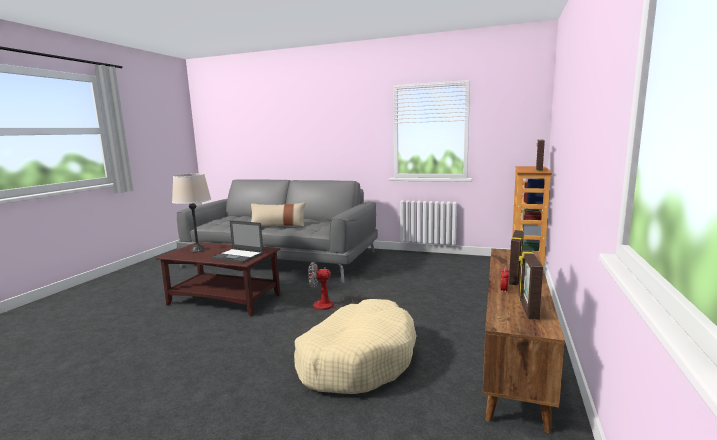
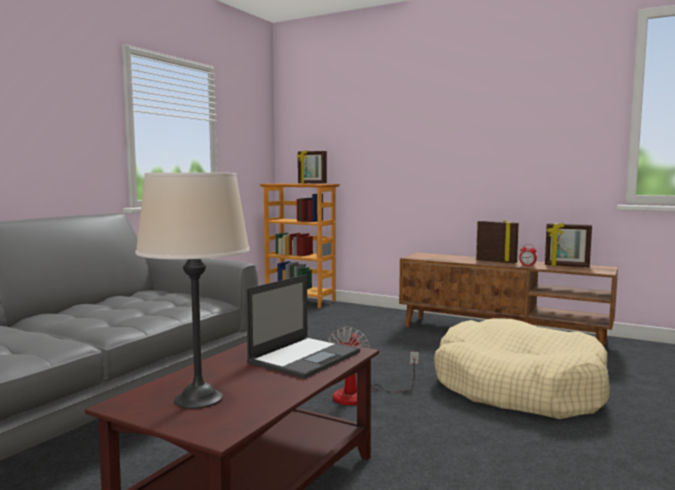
camera: 80 degrees left, 5 degrees down
(278, 226) = (93, 325): beige pillow -> none

